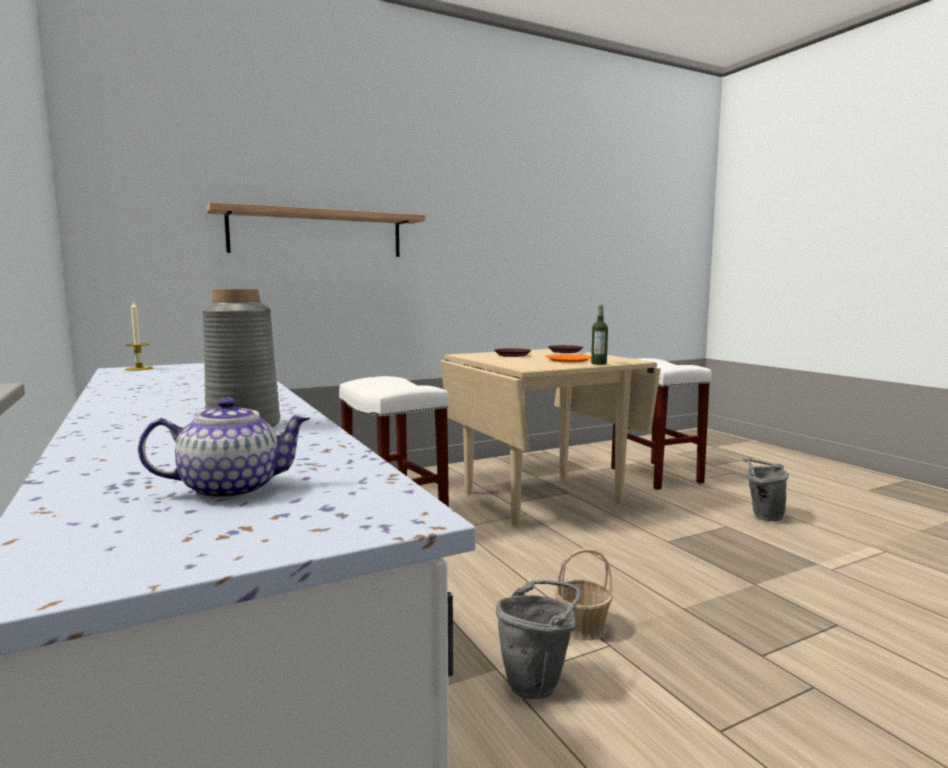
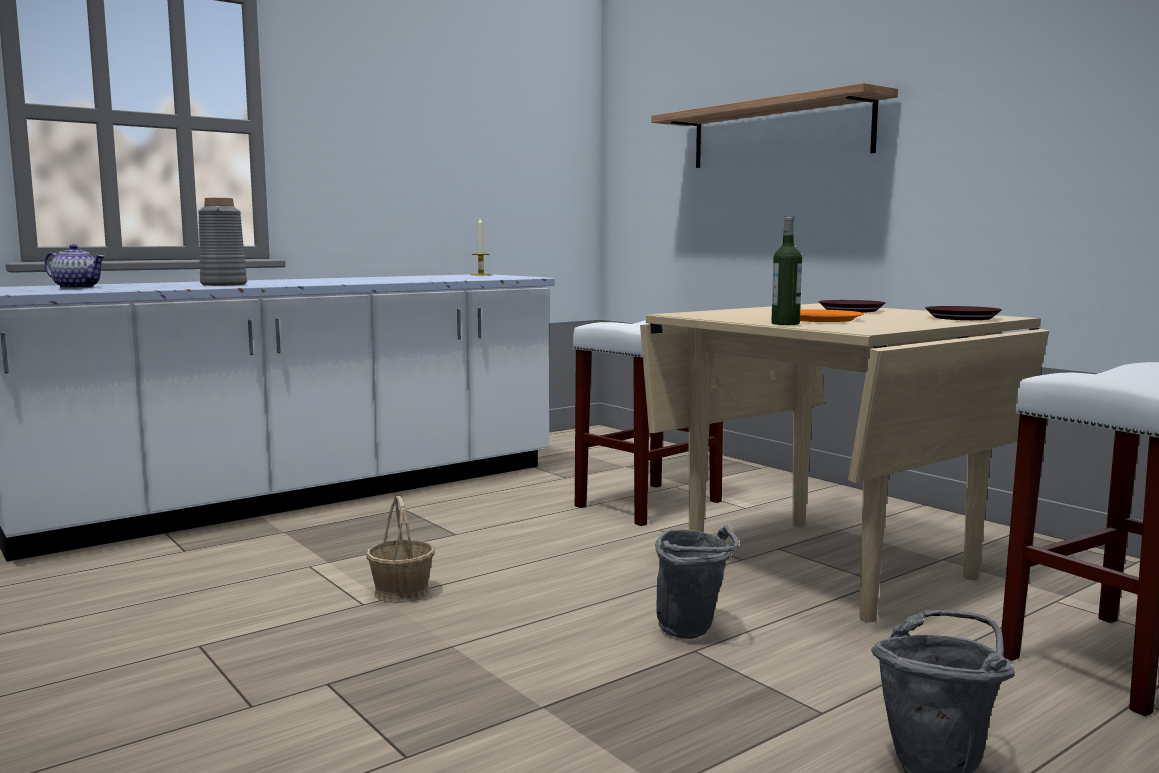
camera: 80 degrees right, 0 degrees up
(232, 488) = (78, 287): teapot -> teapot turned 45 degrees counterclockwise
(537, 683) = (301, 576): grey bucket -> grey bucket (693, 632)

